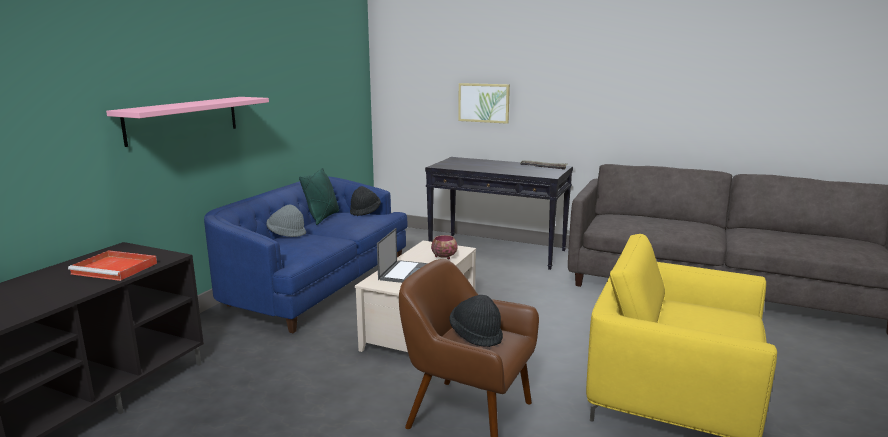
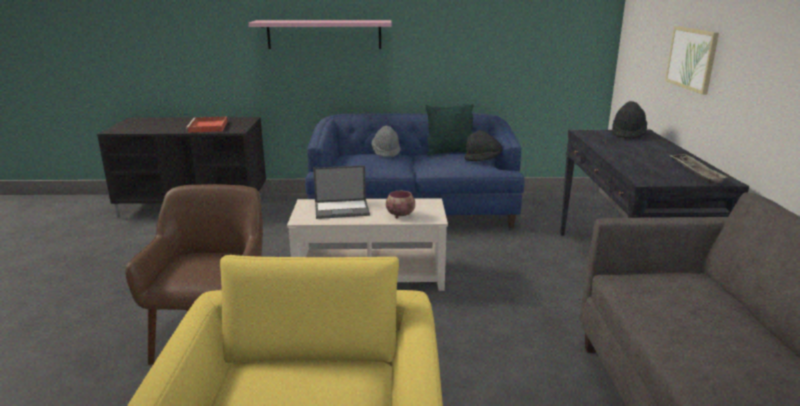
camera: 65 degrees right, 5 degrees up
(476, 335) = (215, 264): black hat -> black hat (628, 134)

